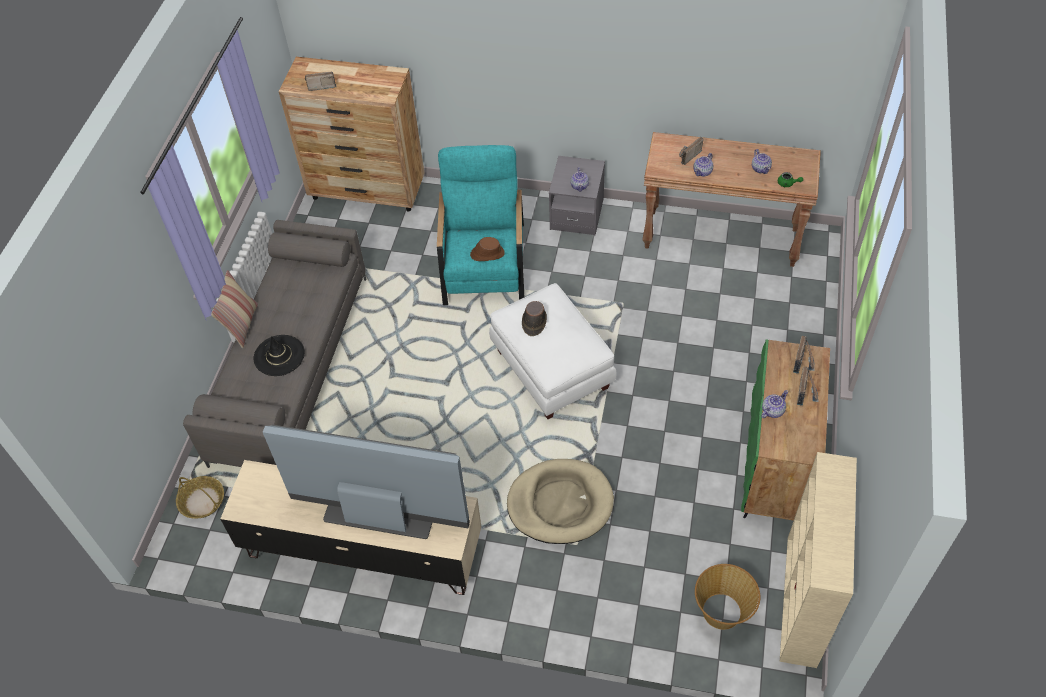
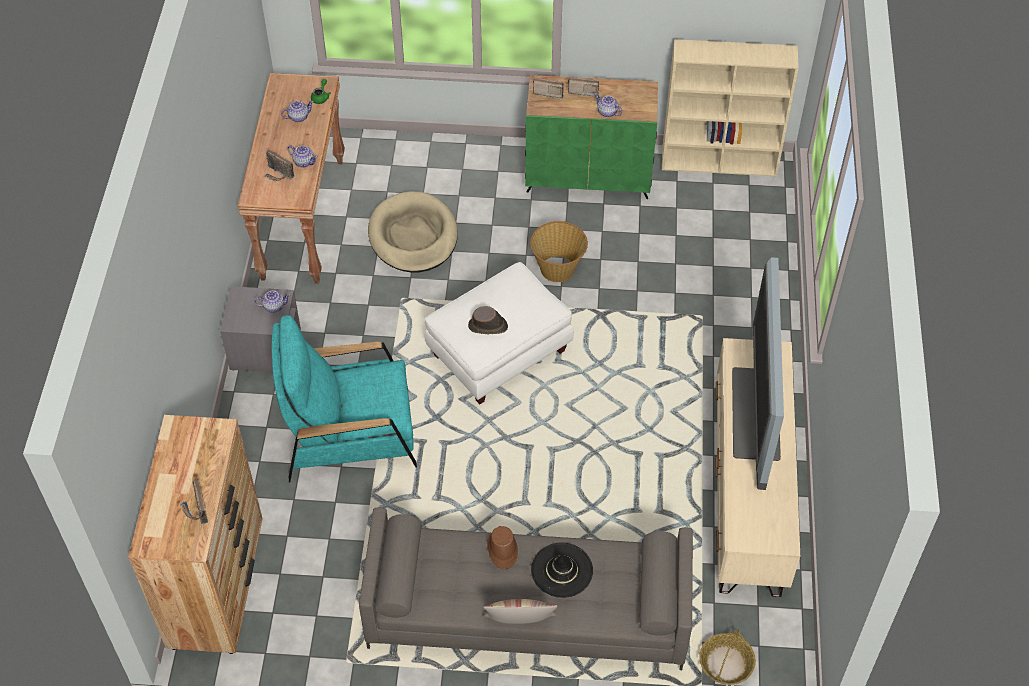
camera: 100 degrees left, 0 degrees up
(487, 254) = (386, 385): brown hat -> brown hat (502, 550)
(560, 503) = (660, 332): beige dog bed -> beige dog bed (413, 236)
(722, 612) = (743, 212): basket -> basket (558, 268)

